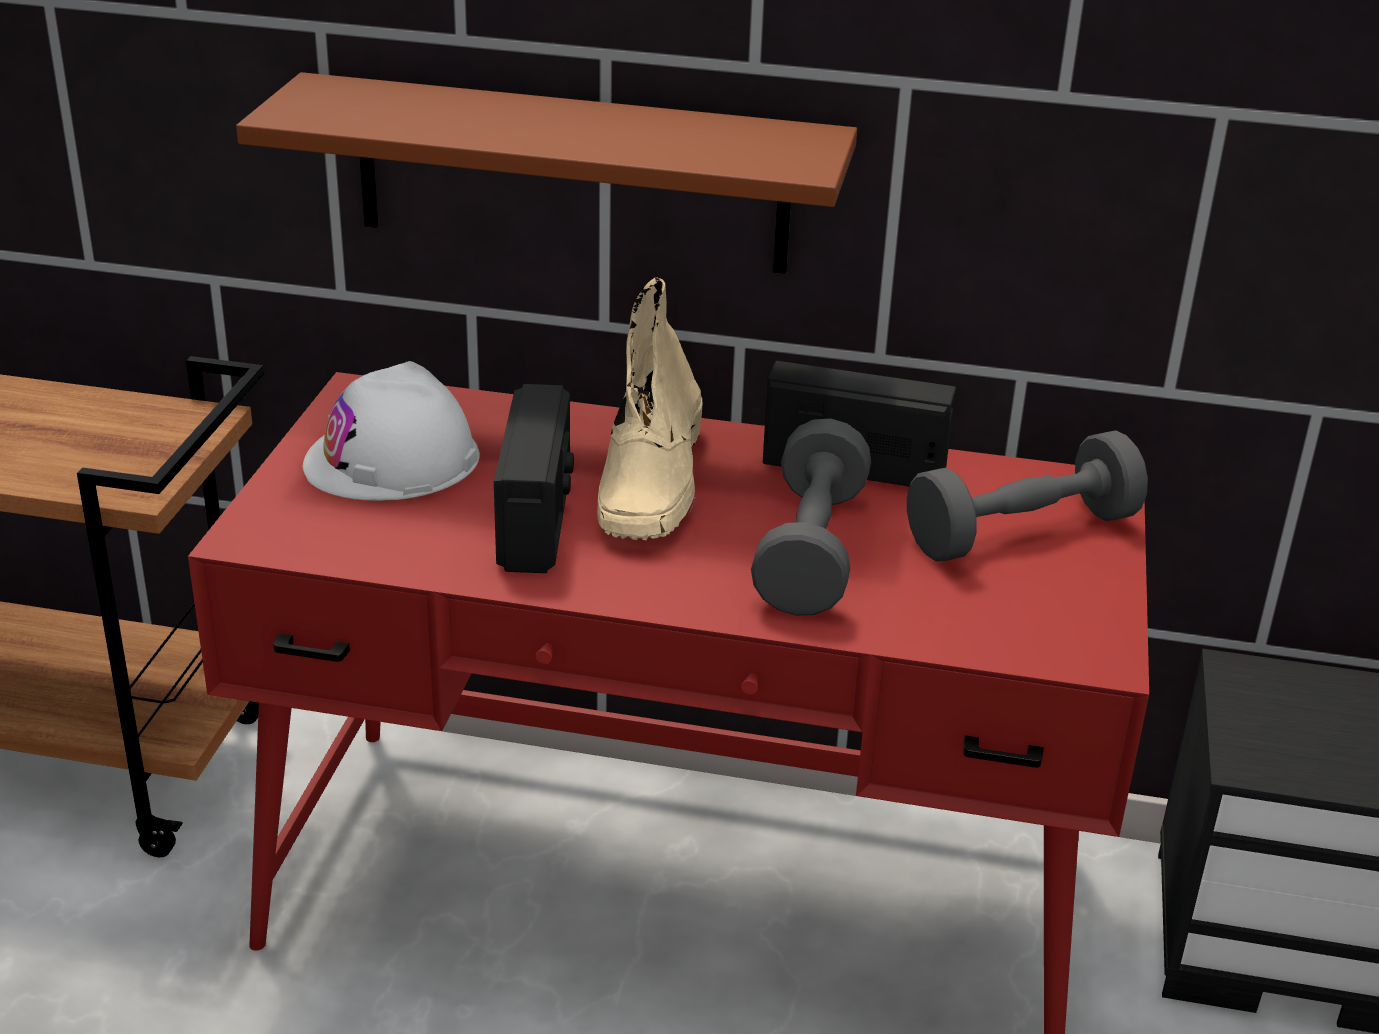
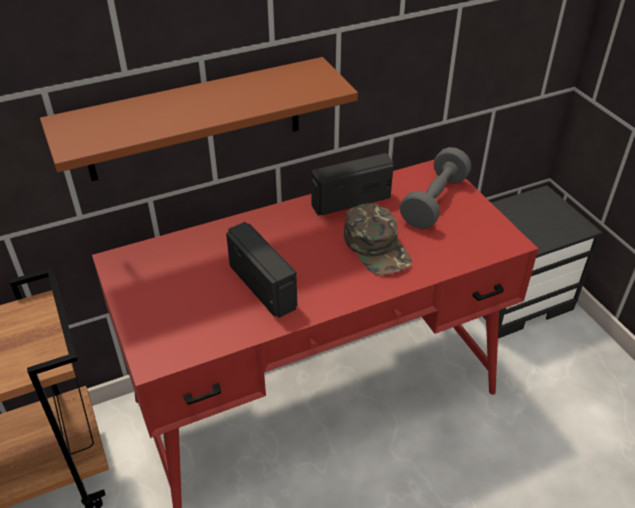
camera: 35 degrees left, 10 degrees up
(392, 460) = (171, 288): white hard hat -> none
(651, 482) = (287, 245): beige boot -> none
(810, 551) = (377, 247): grey dumbbell -> green cap

